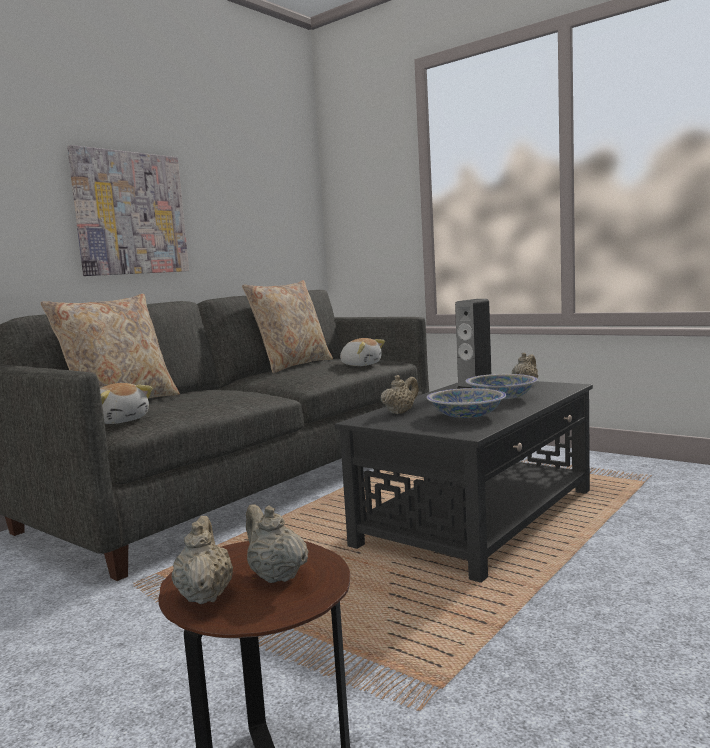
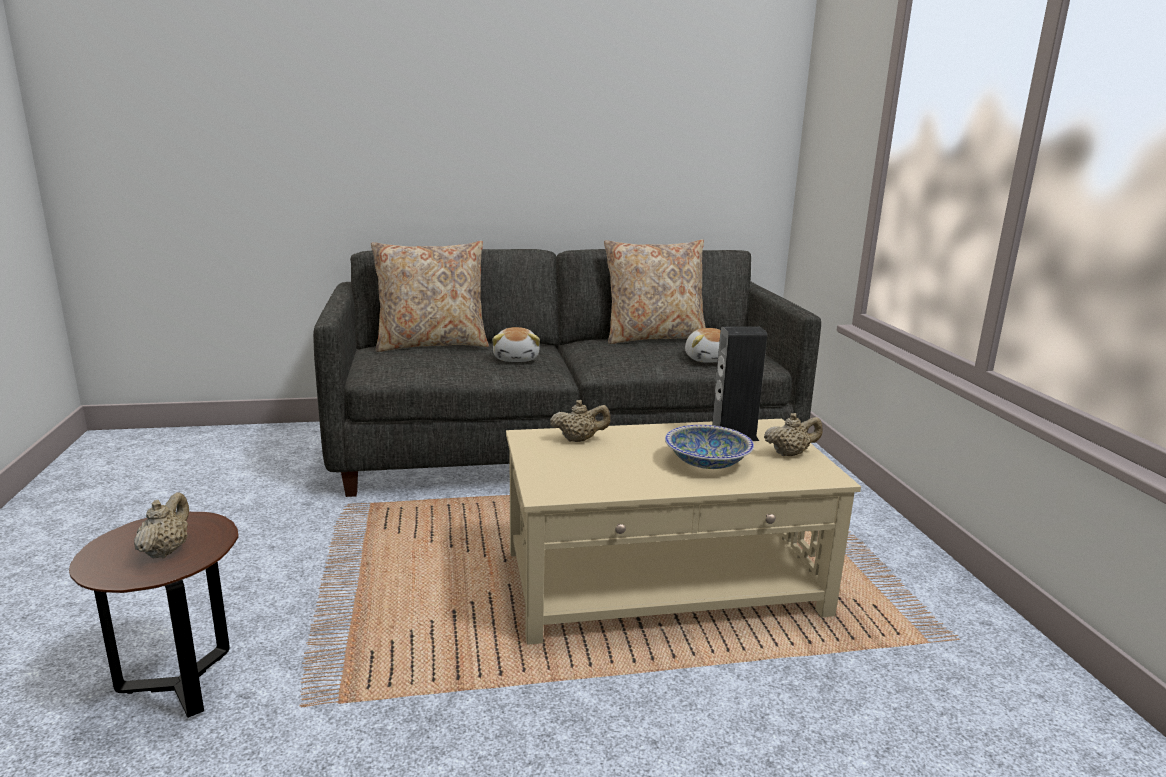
camera: 40 degrees right, 10 degrees up
(120, 420) = (386, 365): plush toy -> plush toy (517, 359)
(130, 214) = (517, 150): picture -> none
(205, 595) = (120, 542): beige teapot -> none
(466, 416) = (607, 471): bowl -> none
(479, 516) = (664, 582): black coffee table -> beige coffee table

